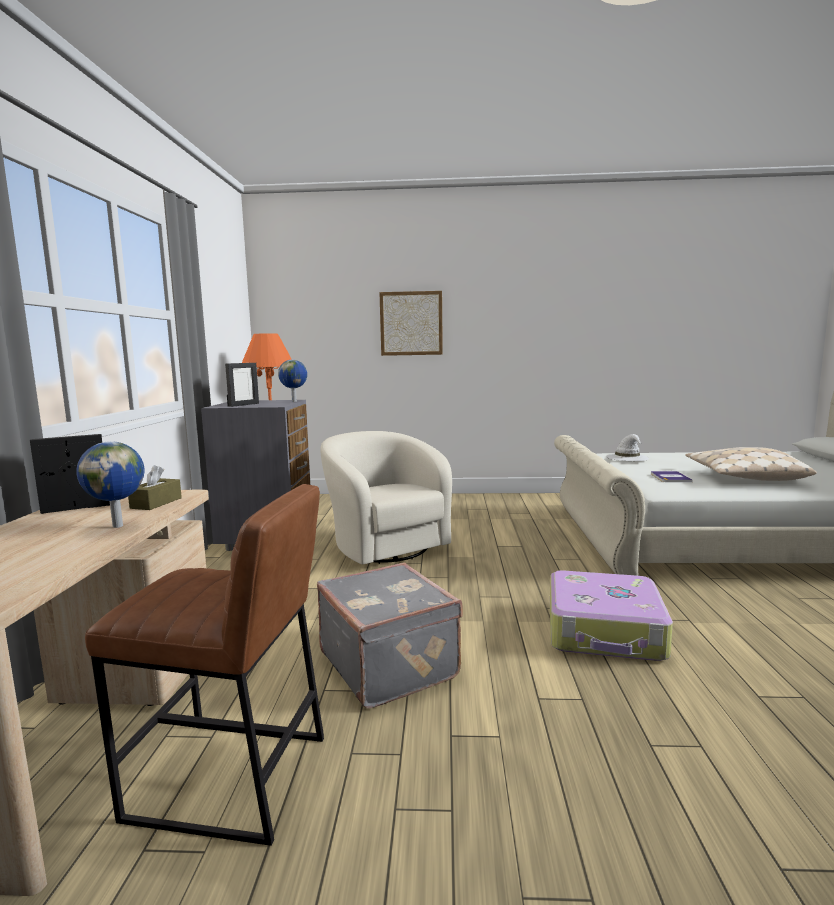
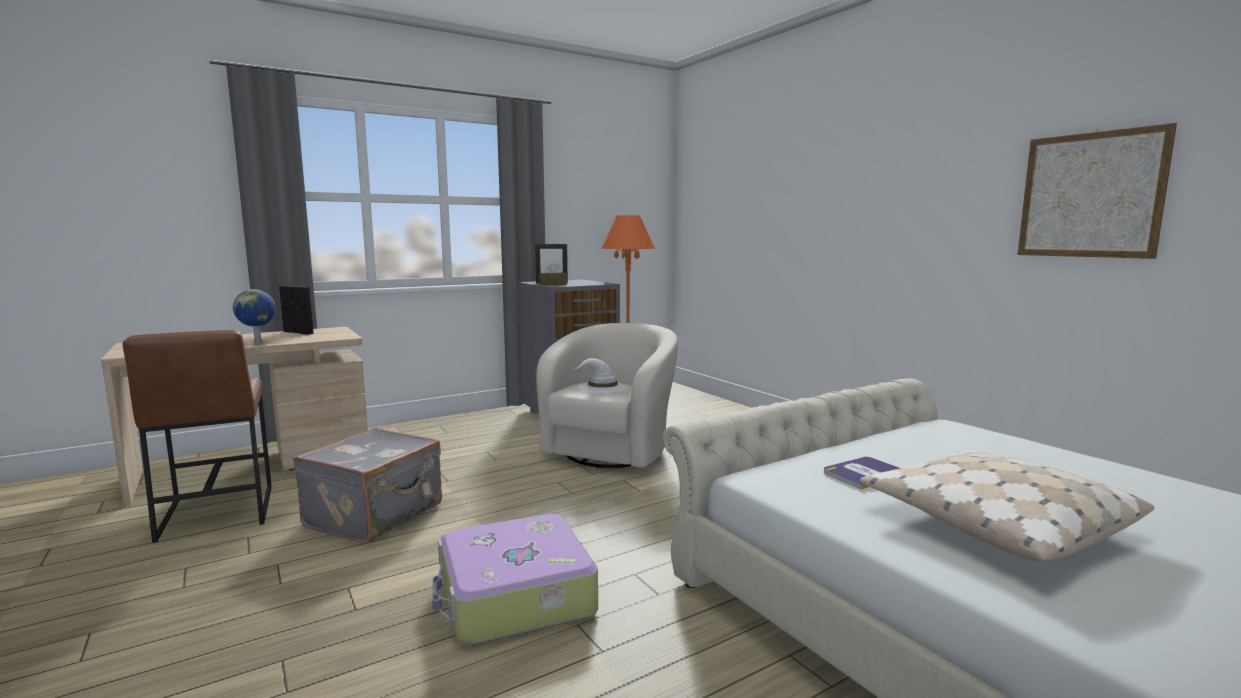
camera: 55 degrees right, 0 degrees up
(156, 503) = (316, 338): brown tissue box -> brown tissue box (553, 284)
(295, 401) = (596, 284): globe -> none
(411, 322) = (801, 199): picture -> picture (1090, 193)
(627, 457) = (942, 435): white hat -> white hat (602, 387)

